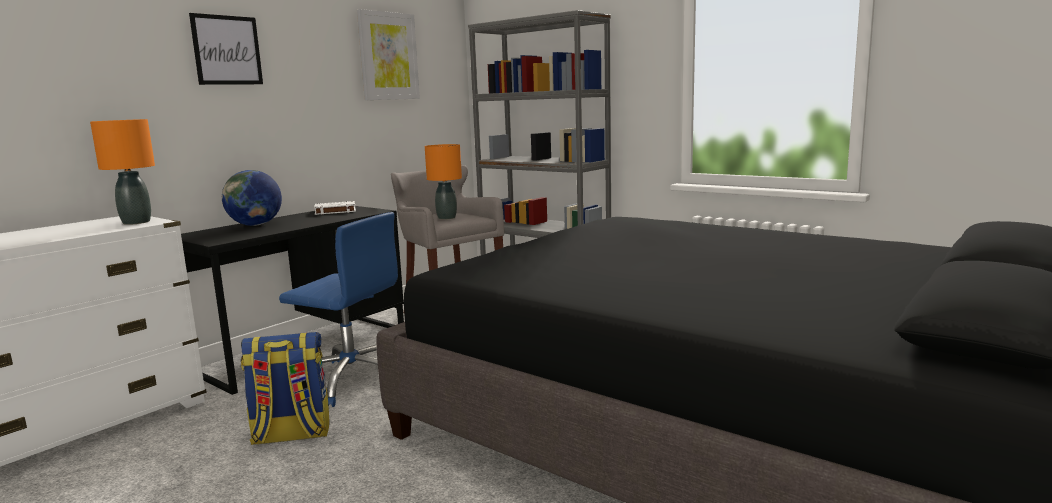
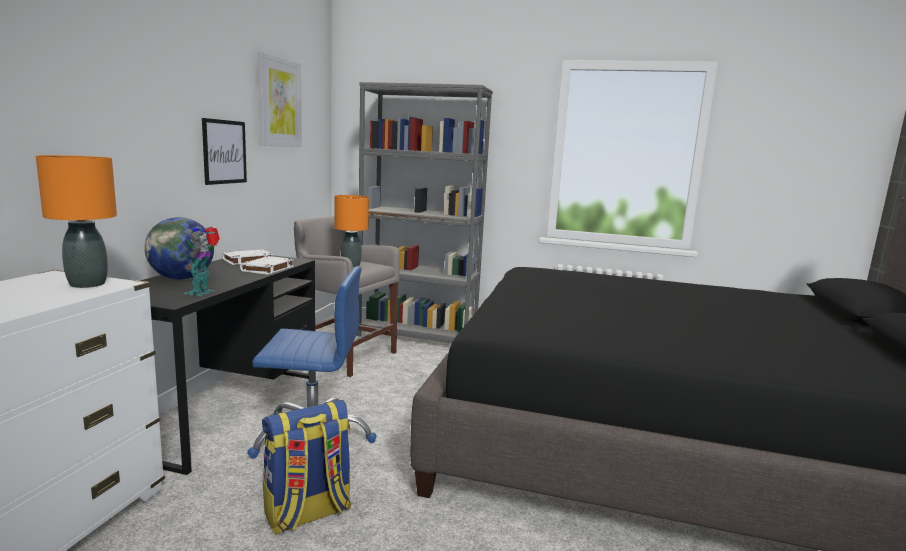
camera: 25 degrees left, 0 degrees up
(227, 50) = (147, 79): picture -> picture (224, 152)
(251, 235) = (202, 292): none -> toy robot
(338, 218) = (267, 269): none -> white book

